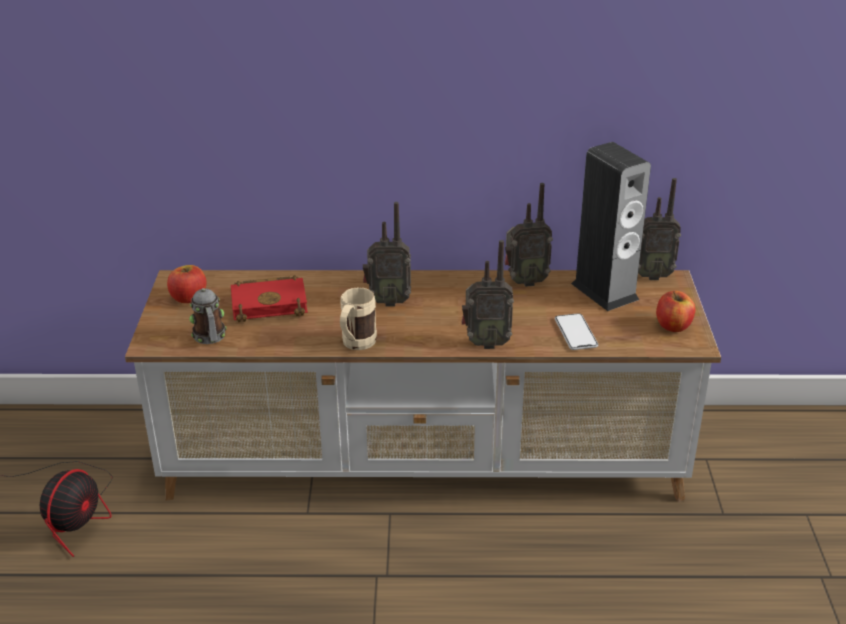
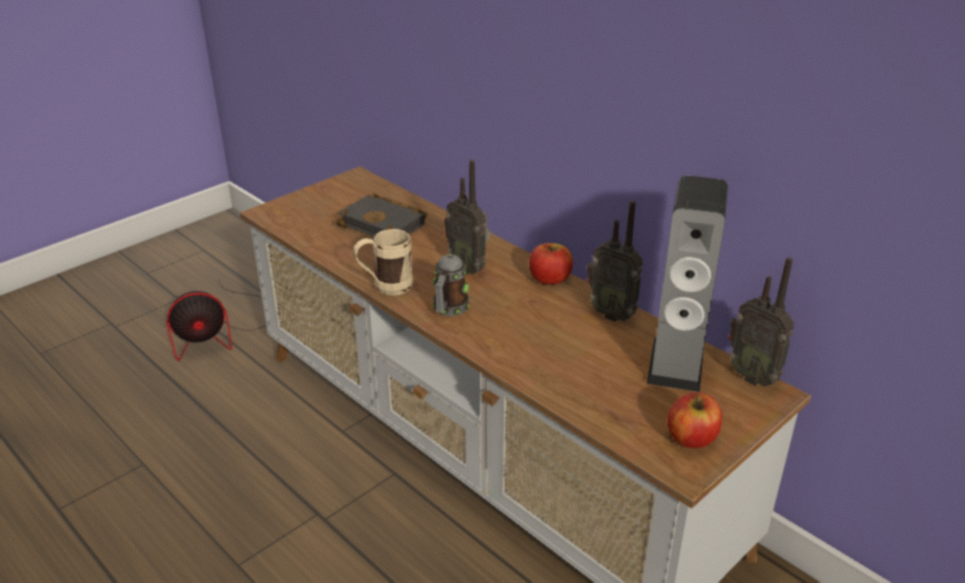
camera: 45 degrees right, 0 degrees up
(188, 298) = (342, 193): apple -> apple (550, 279)
(210, 338) = (305, 228): mug -> mug (449, 309)
(271, 303) = (386, 224): red book -> black book
(485, 343) = (485, 345): radio -> none
(575, 333) = (579, 384): phone -> none

